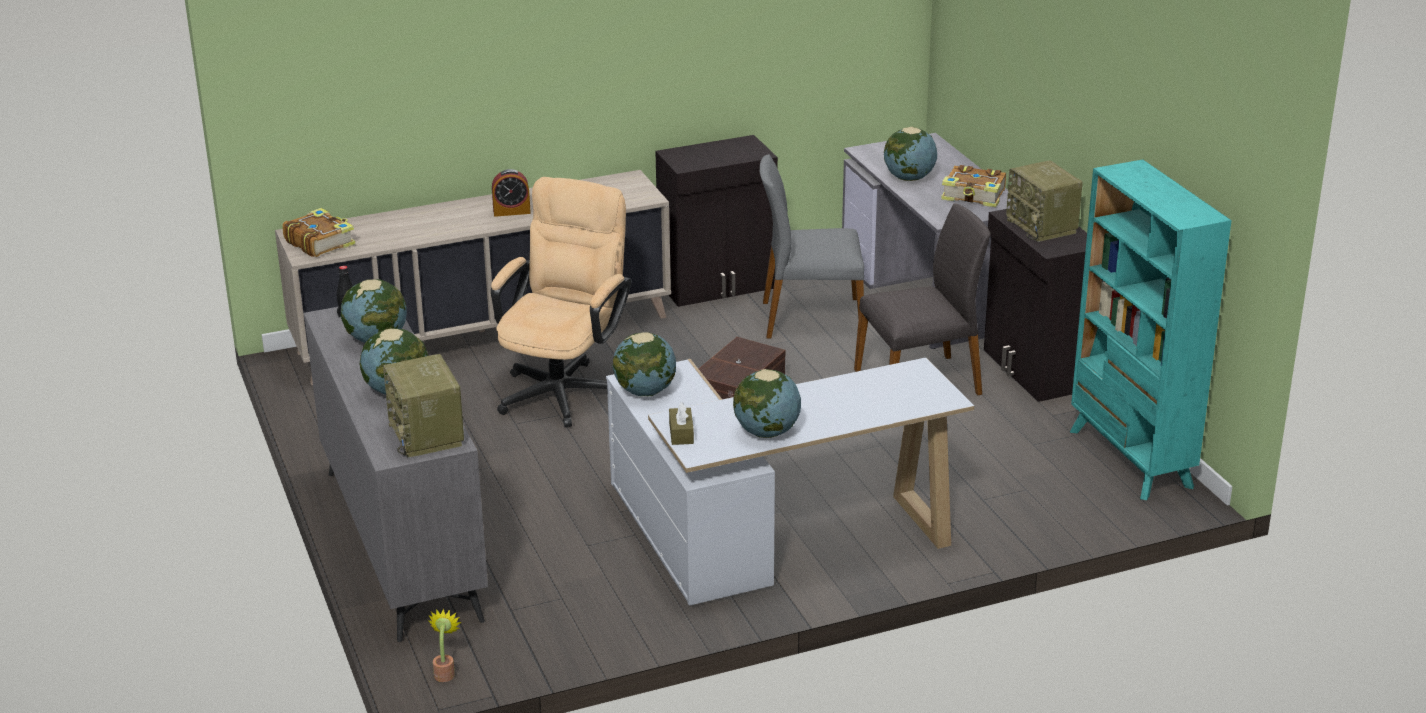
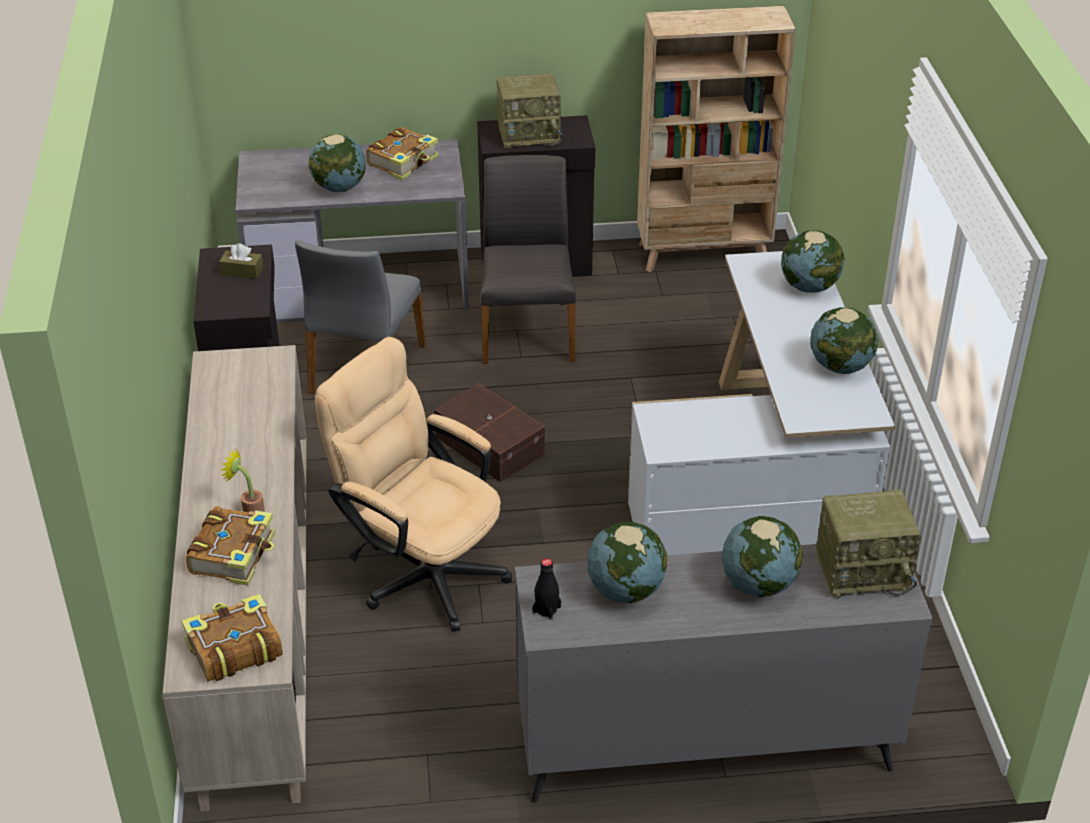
camera: 75 degrees left, 10 degrees up
(414, 225) = (234, 554): none -> book
(445, 672) = (951, 738): potted plant -> potted plant (249, 510)
(511, 211) = (247, 466): alarm clock -> none
(645, 392) = (692, 442): globe -> globe (809, 287)
(681, 433) = (830, 418): brown tissue box -> brown tissue box (242, 271)
(1130, 459) = (704, 254): turquoise bookcase -> beige bookcase

